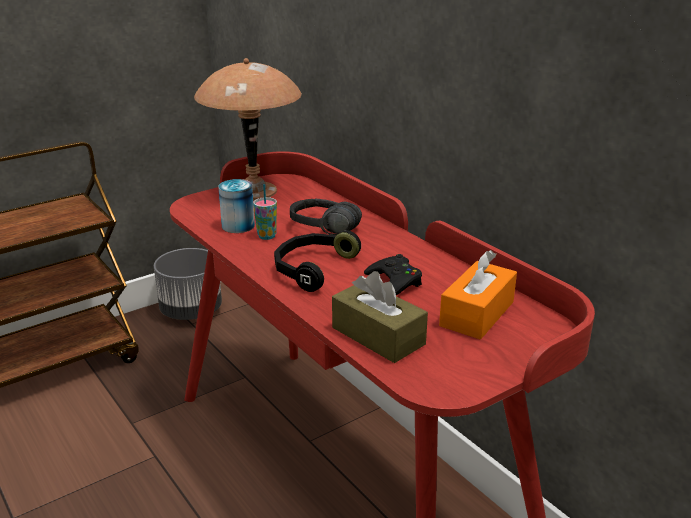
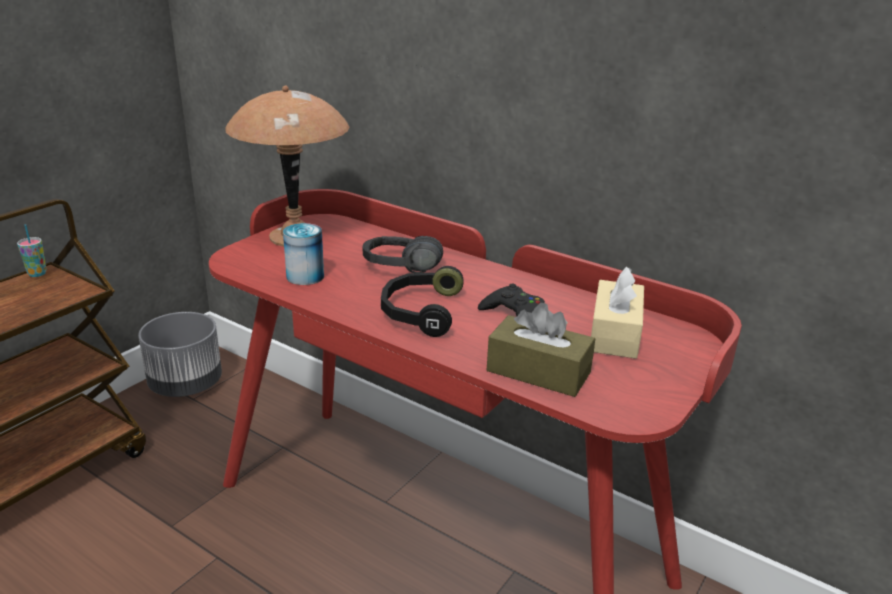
camera: 20 degrees left, 0 degrees up
(266, 236) = (345, 284): cup -> cup (37, 274)
(477, 314) = (614, 333): orange tissue box -> beige tissue box

